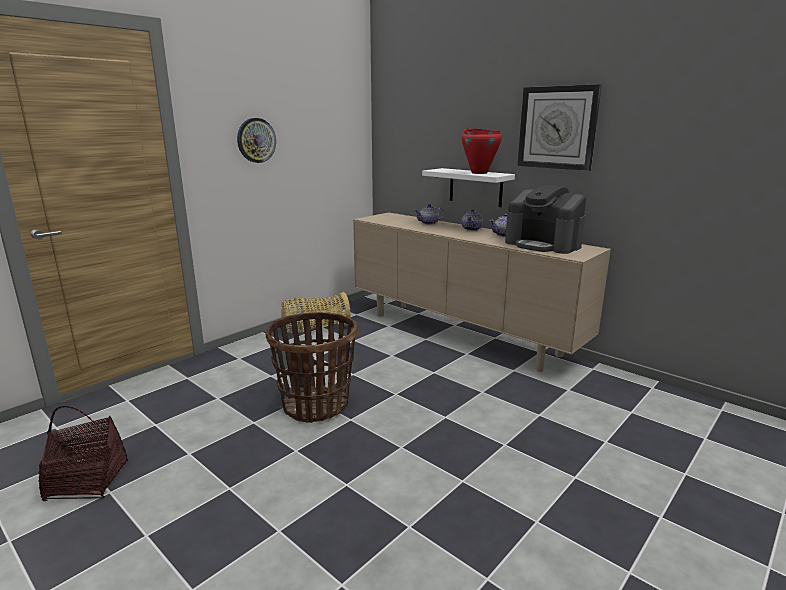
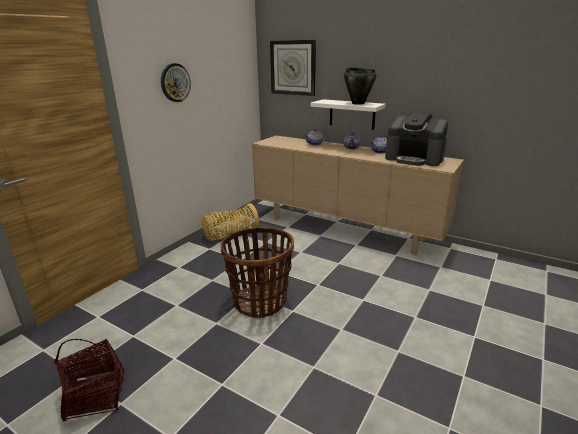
camera: 10 degrees left, 5 degrees up
(479, 173) = (358, 103): red cooking pot -> black cooking pot
(557, 128) = (421, 67): wall clock -> wall clock (293, 68)

